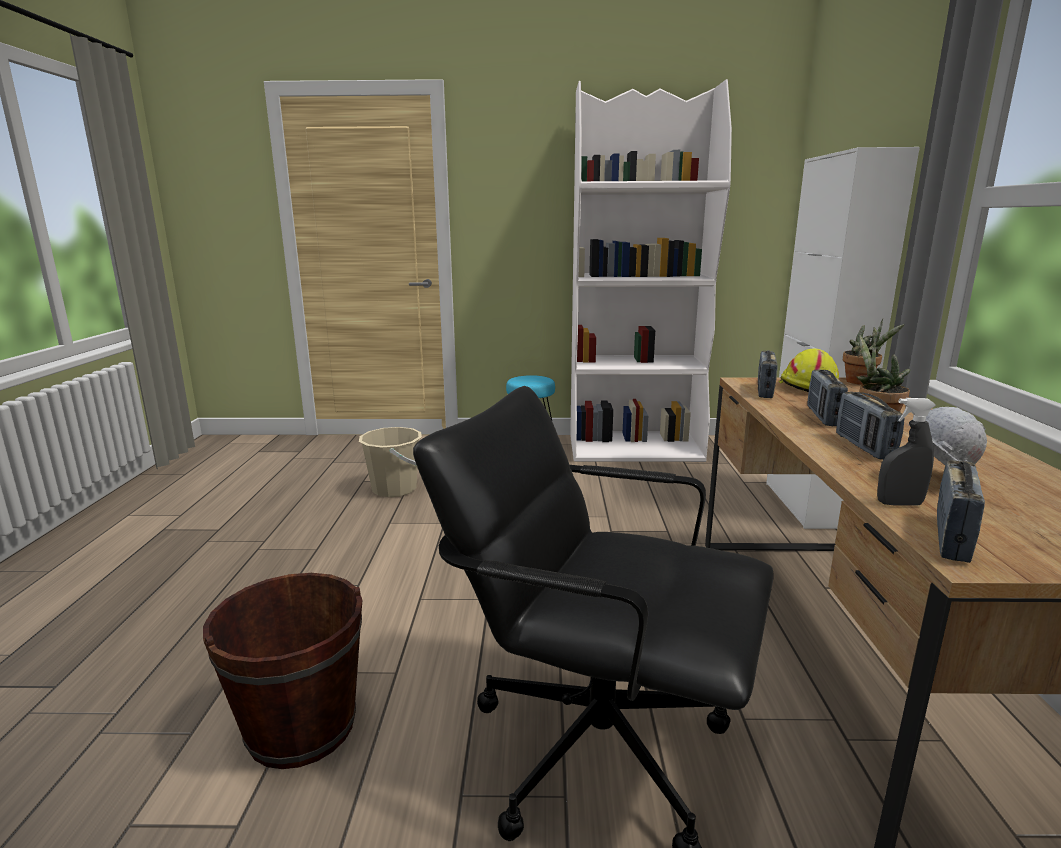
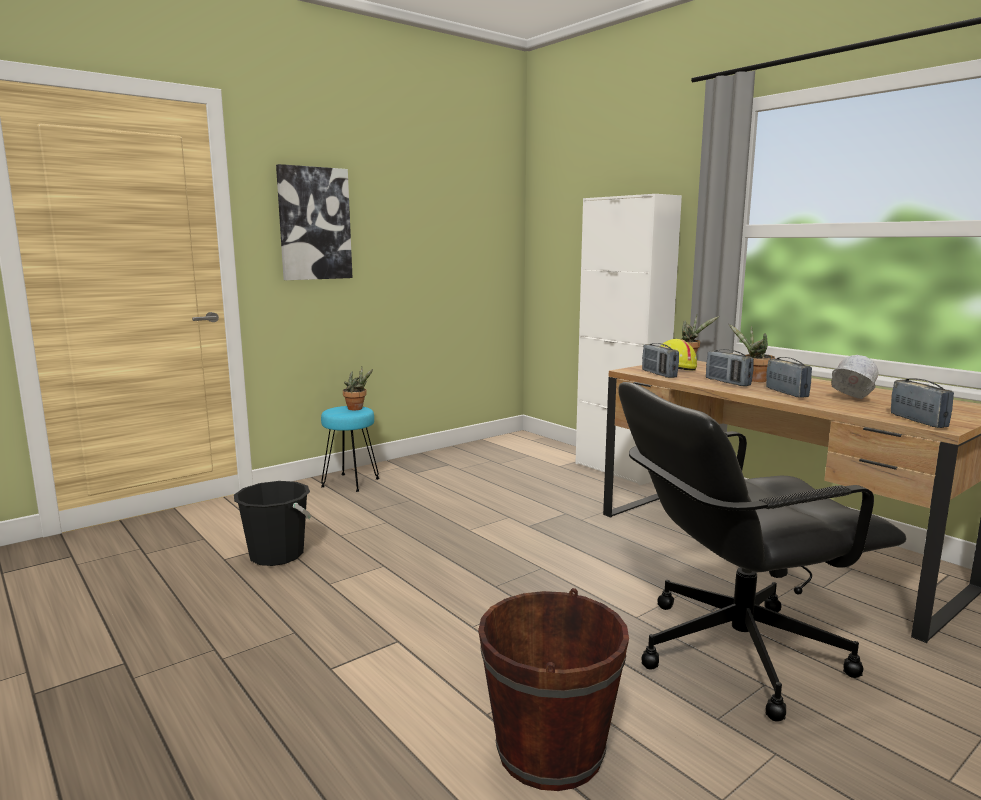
camera: 40 degrees left, 5 degrees down
(394, 489) = (277, 555): beige bucket -> black bucket
(525, 200) = (314, 224): none -> picture
(539, 379) = (357, 408): none -> potted plant
(635, 448) = (444, 461): white bookcase -> none
(863, 447) = (786, 393): radio -> radio turned 150 degrees counterclockwise
(899, 504) = (868, 413): grey spray bottle -> none

